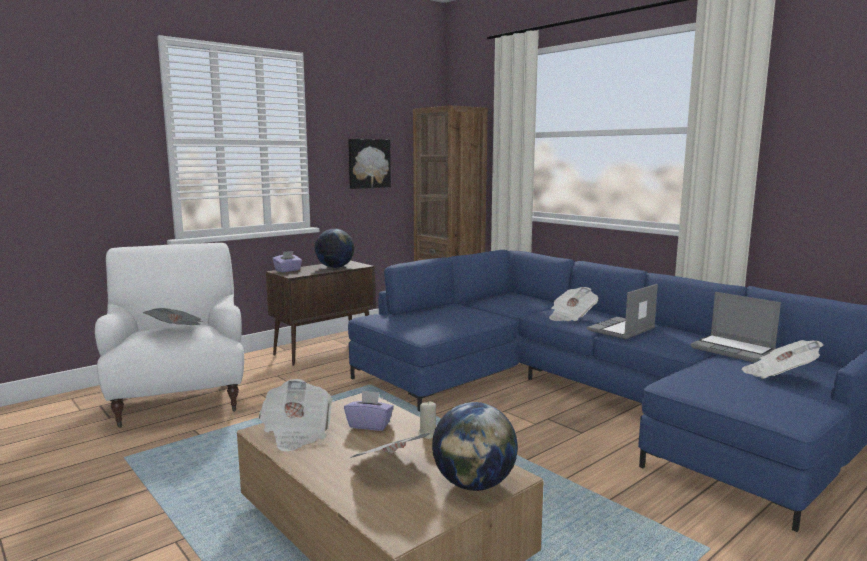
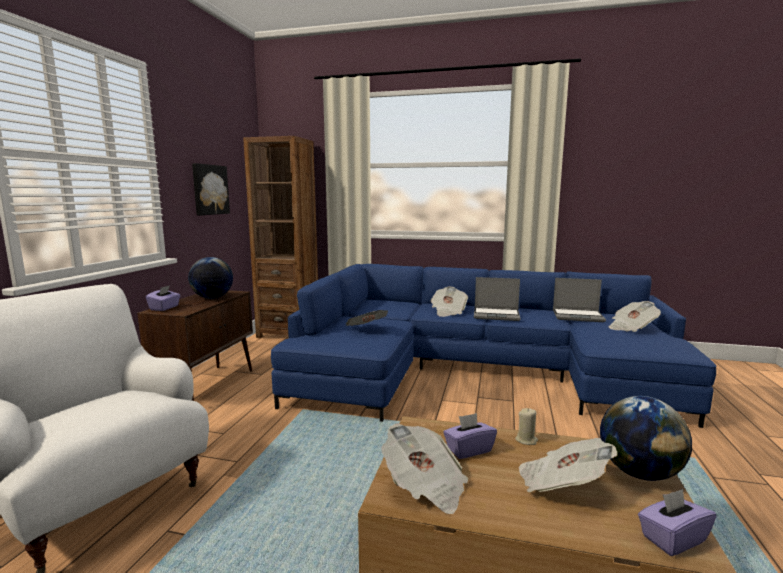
camera: 35 degrees left, 0 degrees up
(177, 332) = (116, 410): newspaper -> newspaper (366, 330)
(399, 522) = (672, 538): none -> purple tissue box
(621, 330) = (497, 315): laptop -> laptop turned 90 degrees counterclockwise

